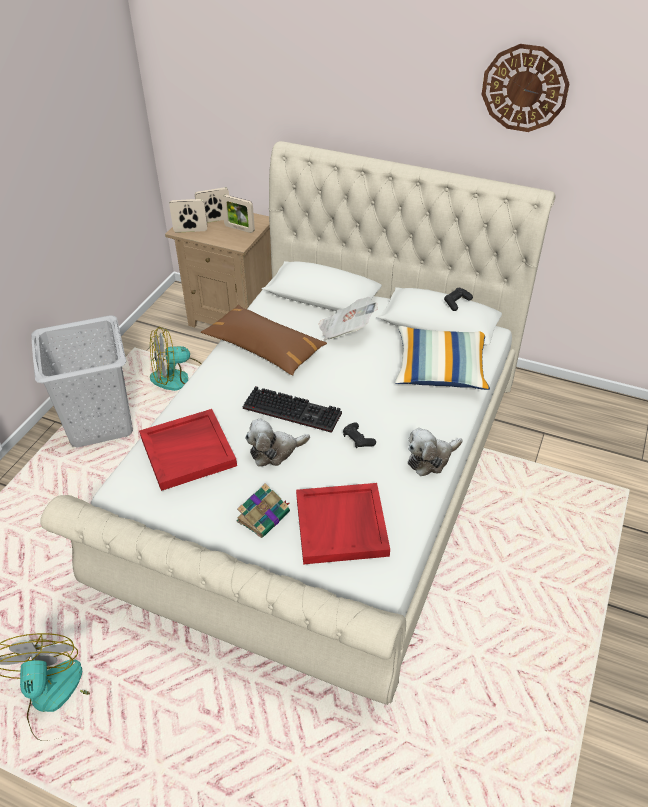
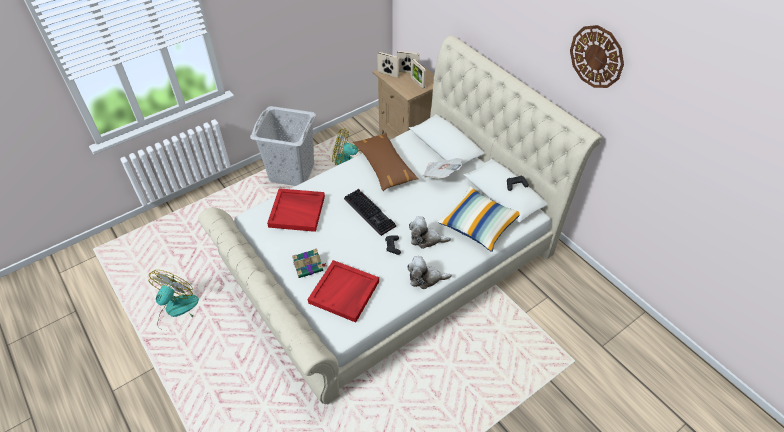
camera: 30 degrees right, 5 degrees up
(275, 451) = (342, 232): plush toy -> plush toy (426, 239)

